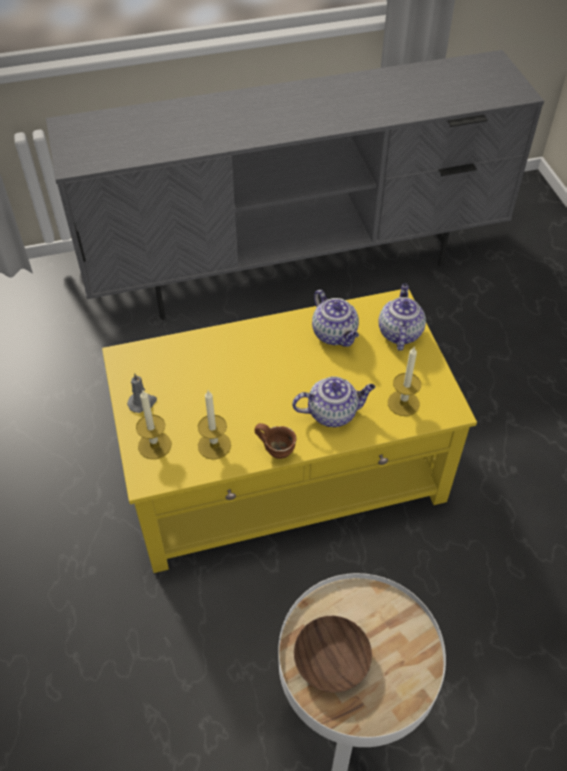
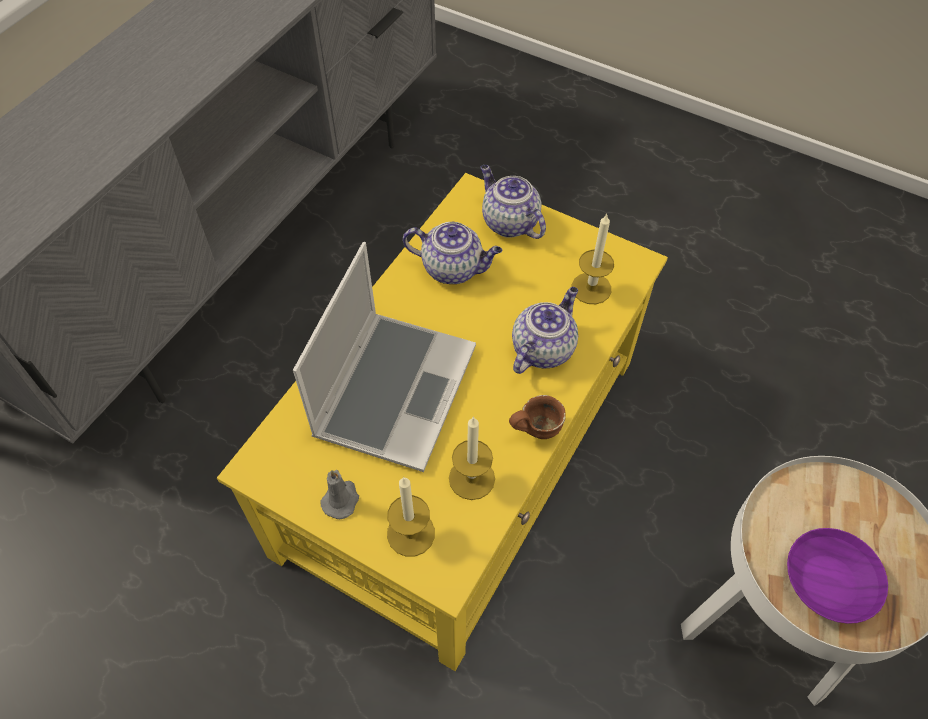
camera: 45 degrees left, 5 degrees up
(229, 372) = (394, 389): none -> laptop
(333, 661) = (830, 583): brown bowl -> purple bowl

